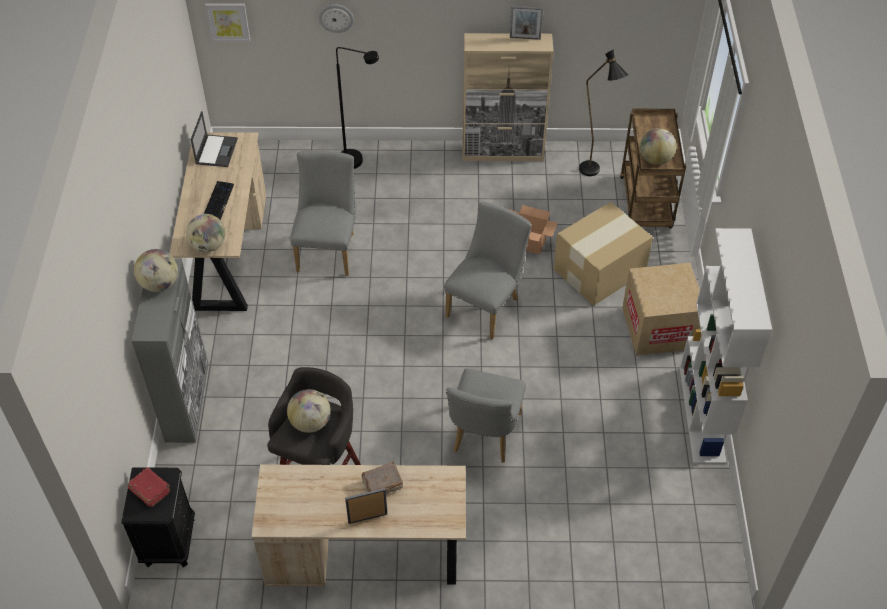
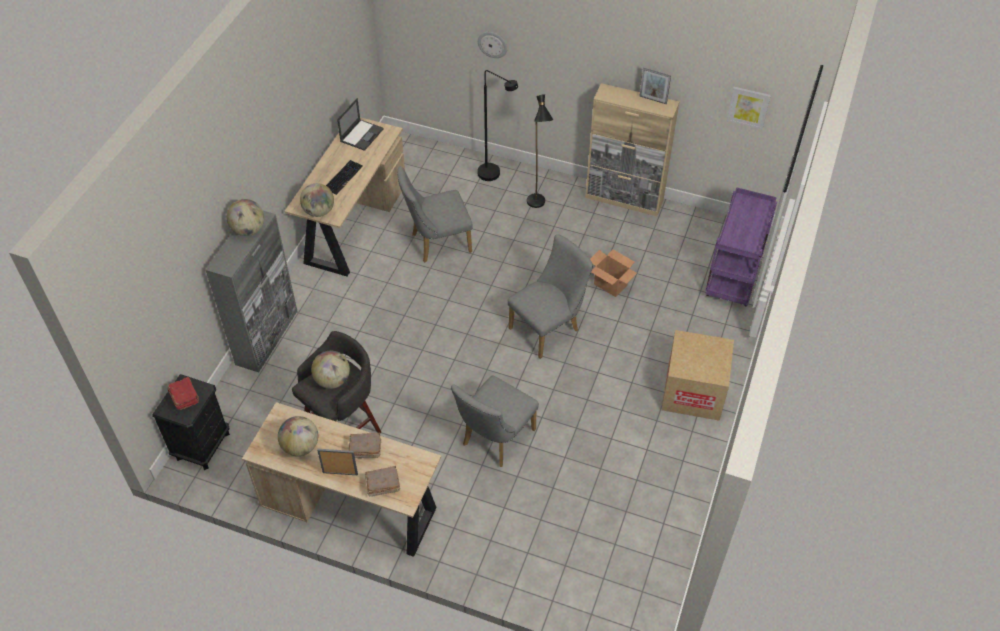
camera: 20 degrees right, 0 degrees up
(228, 21) = (403, 27): picture -> picture (748, 107)
(328, 249) = (436, 243): grey chair -> grey chair turned 135 degrees counterclockwise
(418, 516) = (382, 485): none -> brown book
(594, 173) = (697, 239): black floor lamp -> black floor lamp (537, 206)
(598, 271) = (661, 326): cardboard box -> none
(646, 204) = (733, 279): brown cart -> purple cart
(655, 159) = (738, 238): globe -> globe (300, 446)
(703, 415) = (698, 480): white bookcase -> none

